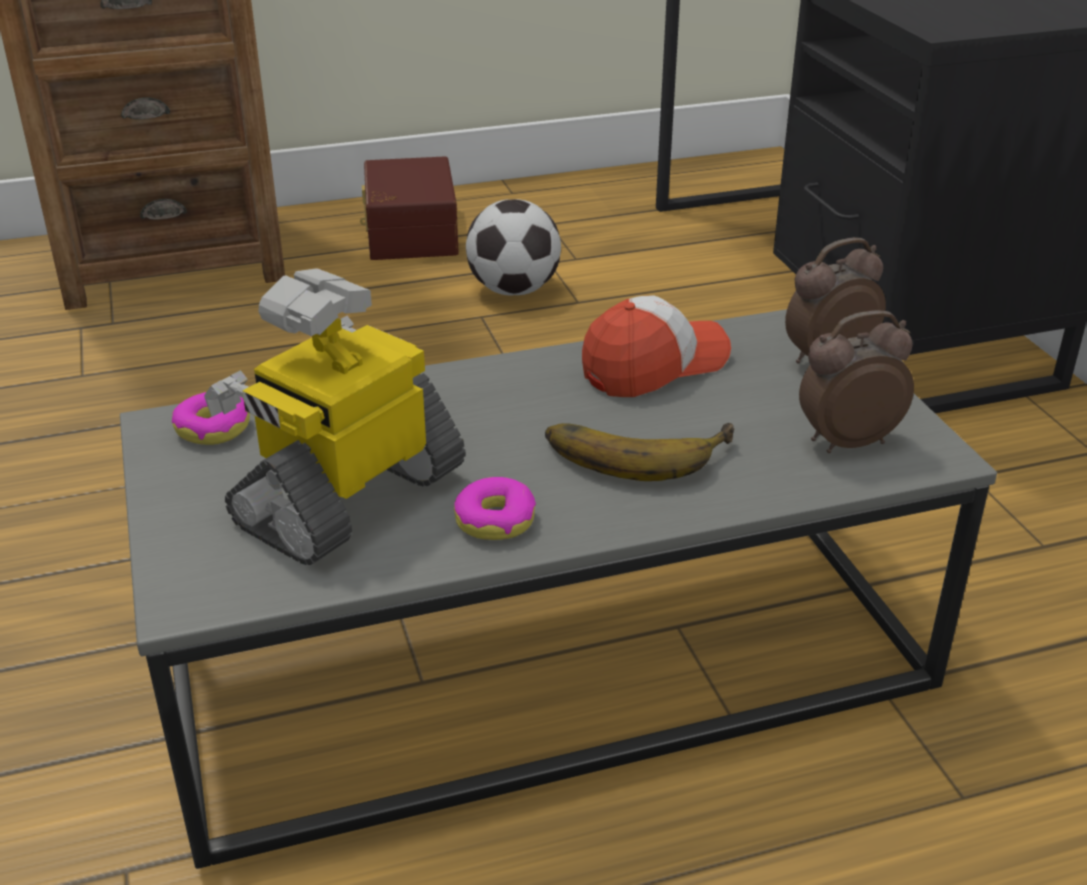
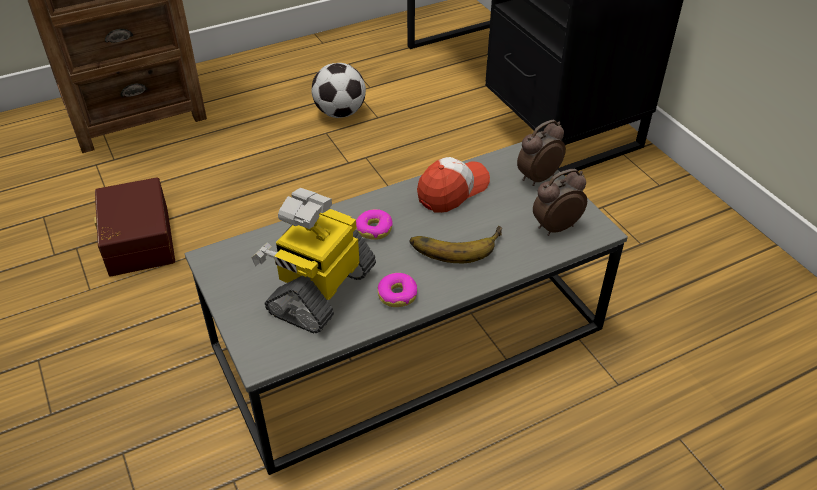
camera: 10 degrees left, 10 degrees up
(213, 428) = (238, 257): donut -> donut (374, 229)
(408, 232) = (269, 77): brown storage box -> brown storage box (136, 241)

